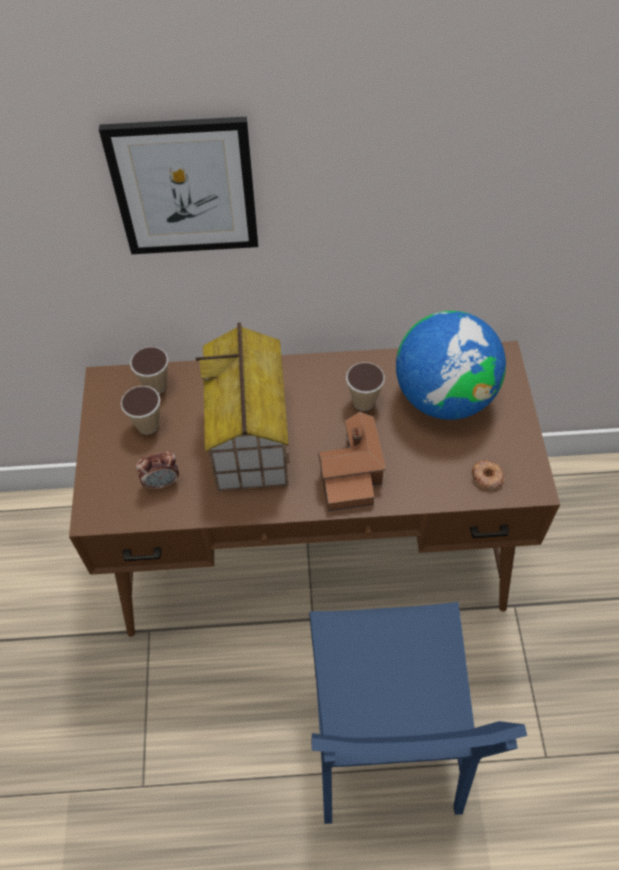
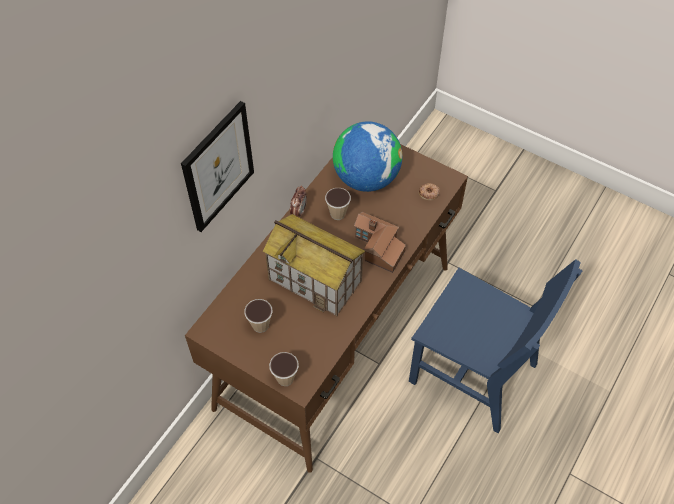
camera: 55 degrees left, 0 degrees up
(156, 386) = (235, 305): cup -> cup (285, 378)
(162, 482) = (308, 340): alarm clock -> alarm clock (298, 212)

